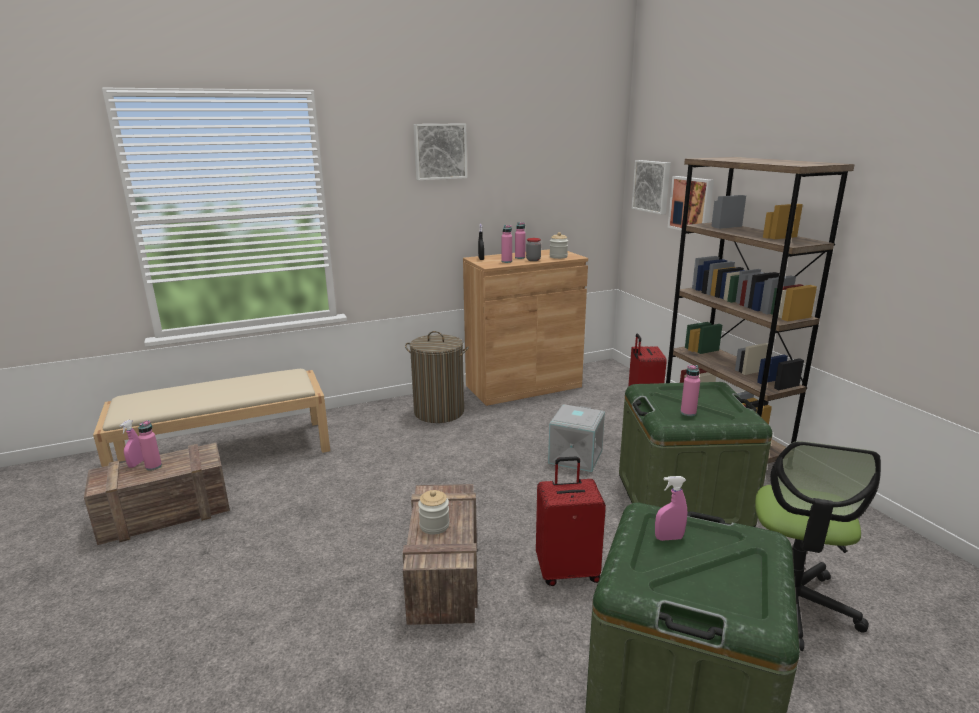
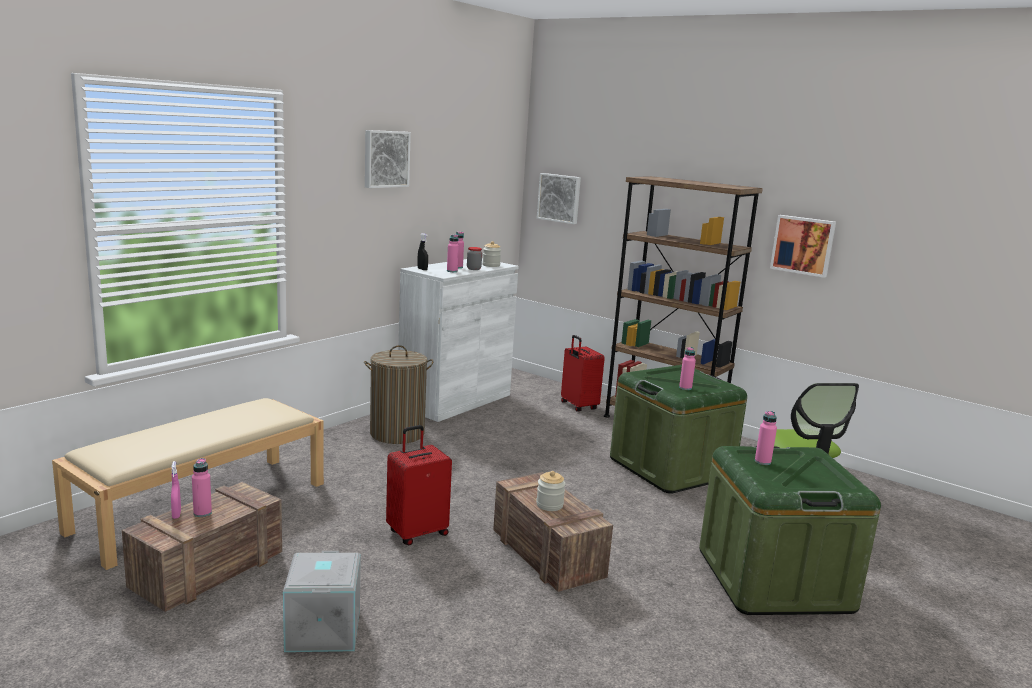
camera: 30 degrees left, 5 degrees down
(523, 386) = (455, 400): brown cabinet -> white cabinet
(567, 571) = (637, 530): red suitcase -> red suitcase (417, 533)
(574, 456) = (561, 451): grey storage box -> grey storage box (322, 629)
(668, 538) = (762, 462): pink spray bottle -> pink bottle
(692, 204) = (607, 215): picture -> picture (803, 245)

